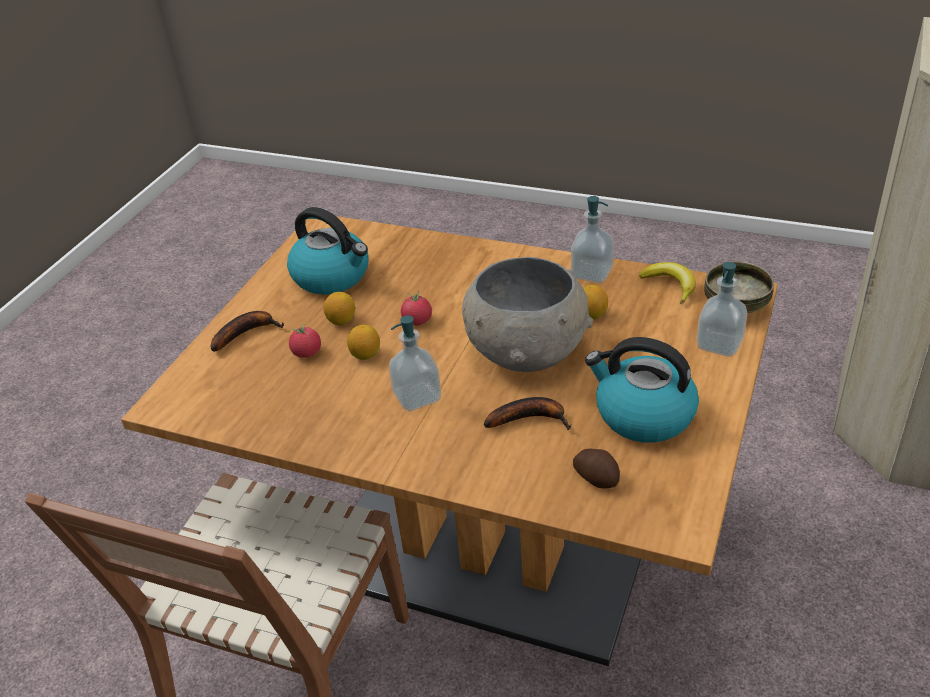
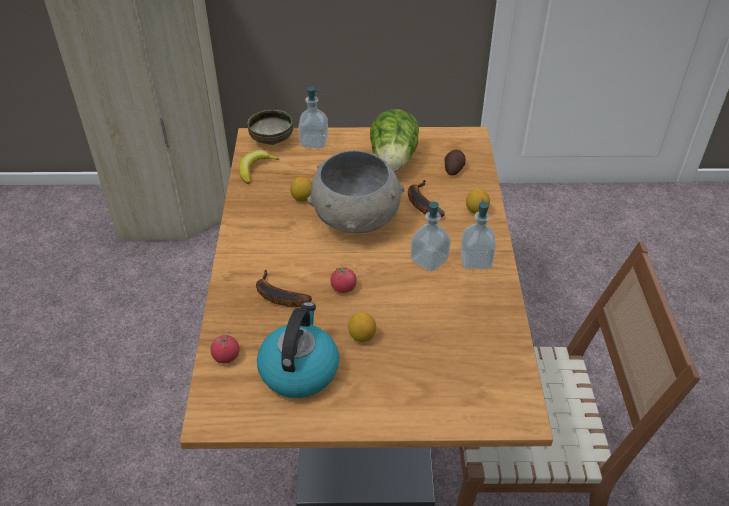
camera: 115 degrees left, 5 degrees up
(246, 333) = (406, 399): banana -> banana (277, 296)
(307, 353) = (412, 343): tomato -> tomato (226, 356)
(365, 355) = (398, 304): lemon -> lemon (476, 211)
(592, 273) = (249, 208): soap dispenser -> soap dispenser (476, 260)
(643, 415) = (393, 161): kettle -> lettuce

